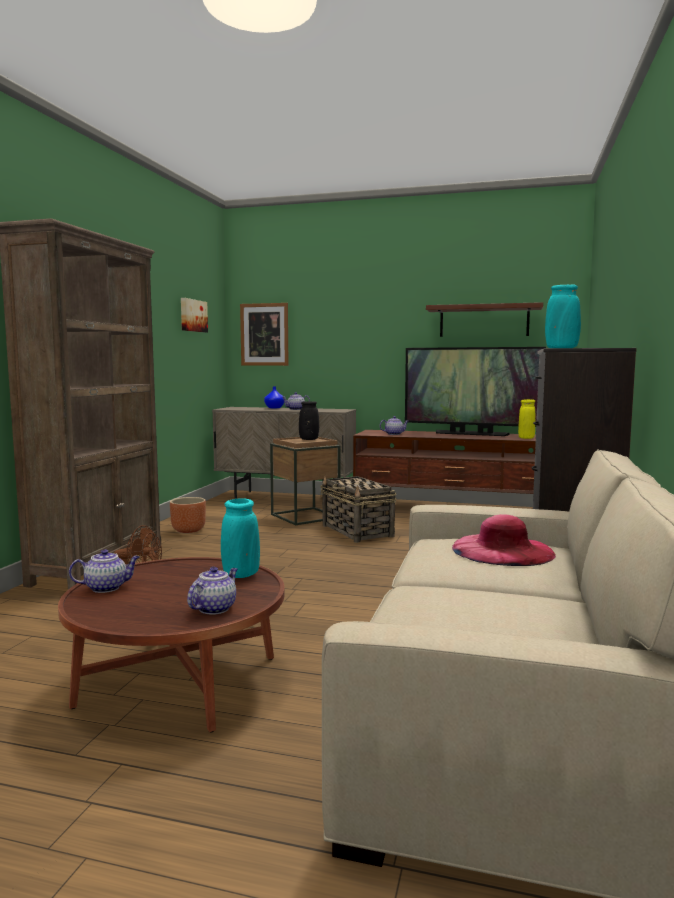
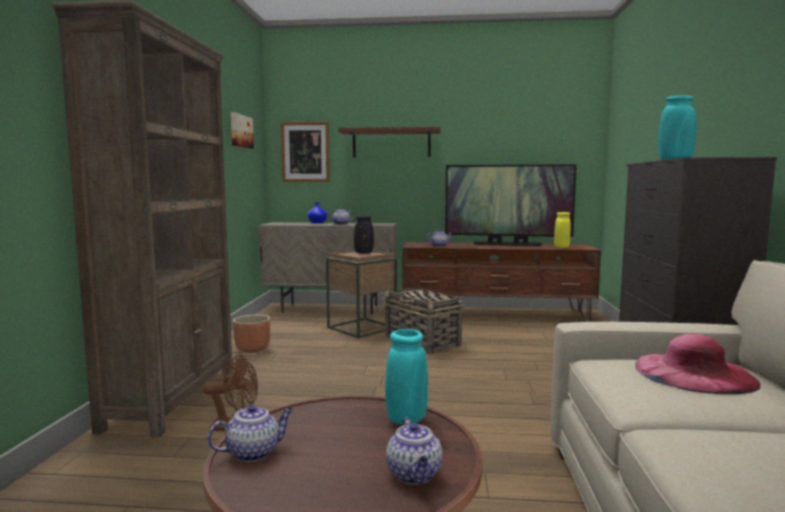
camera: 10 degrees left, 0 degrees up
(214, 608) = (415, 475): teapot -> teapot turned 150 degrees clockwise
(484, 321) = (516, 141): brown shelf -> brown shelf (391, 143)

